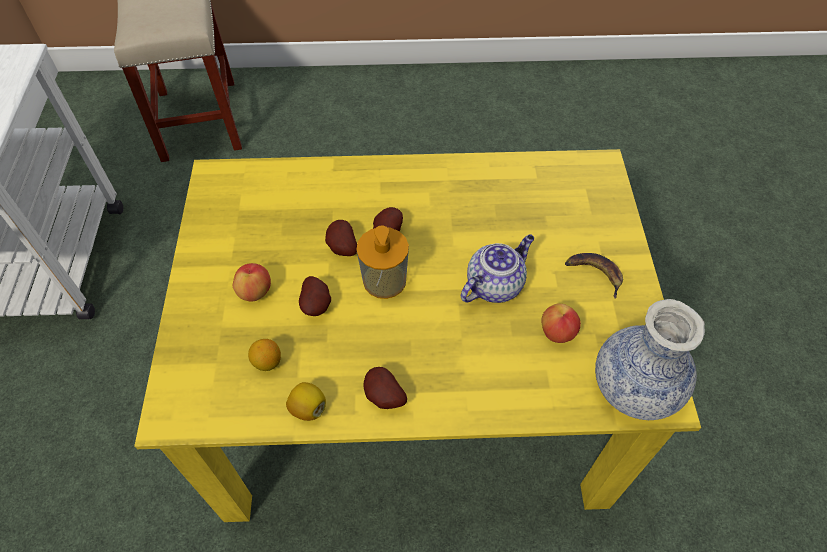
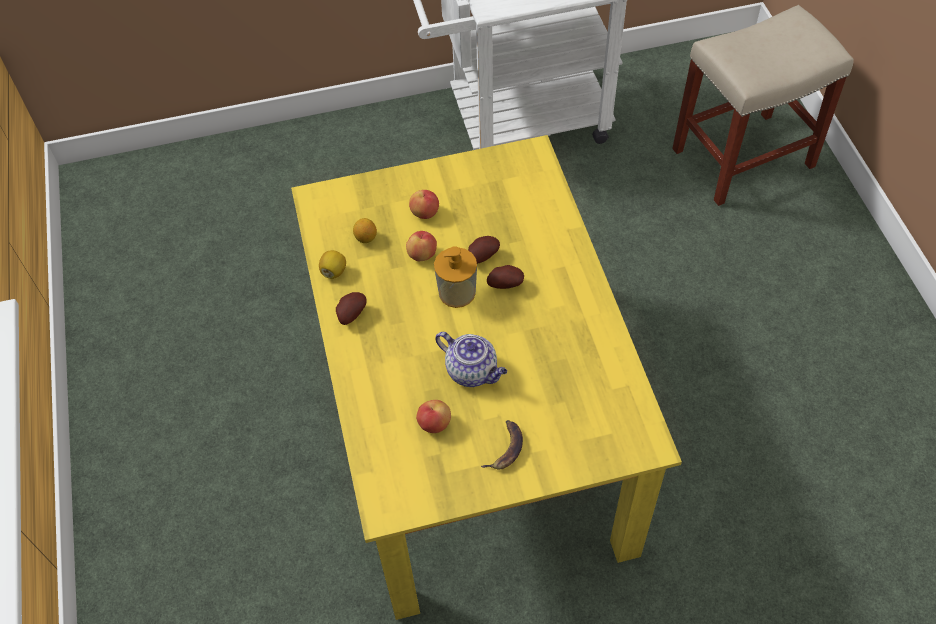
camera: 80 degrees right, 0 degrees up
(317, 305) = (422, 254): potato -> apple
(634, 387) = (392, 487): vase -> none

